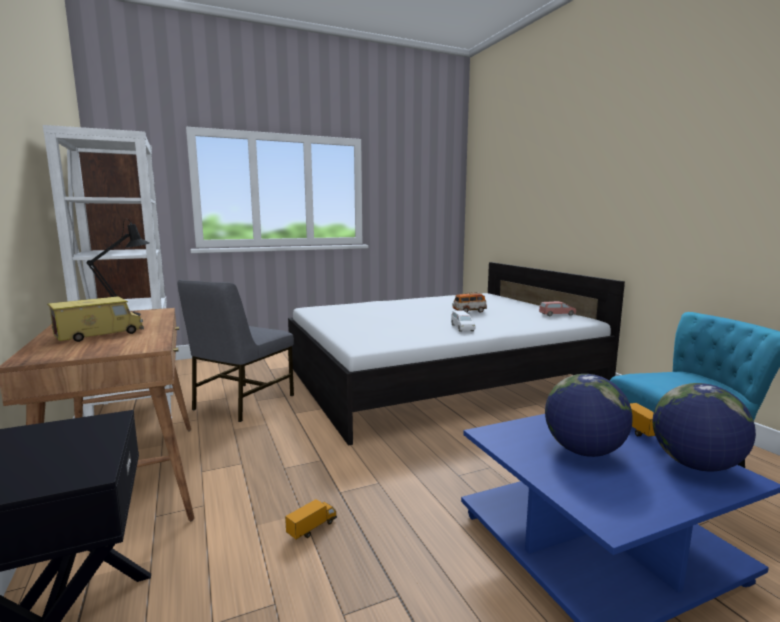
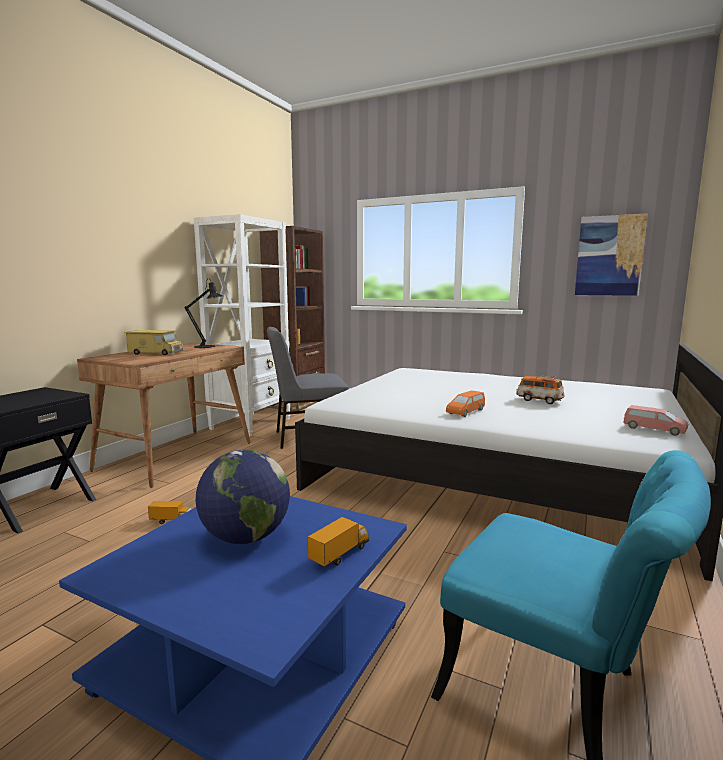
camera: 50 degrees right, 0 degrees up
(422, 201) = (609, 256): none -> picture
(462, 328) = (466, 412): white toy car -> orange toy car
(695, 465) = (274, 604): globe -> none

